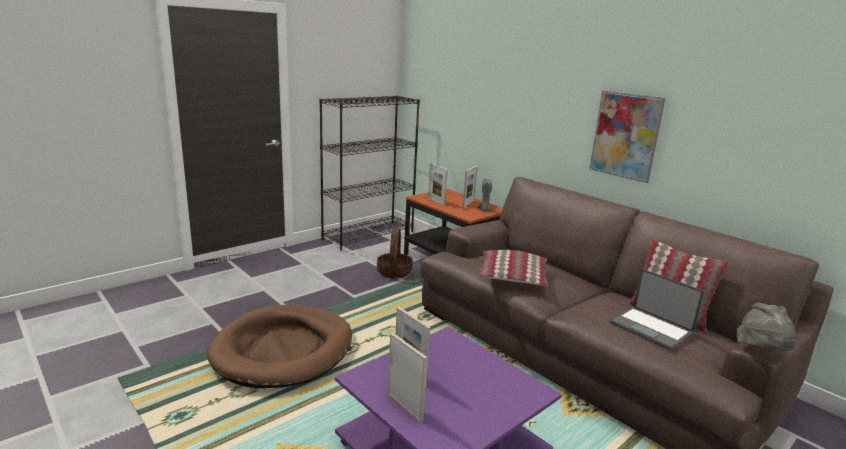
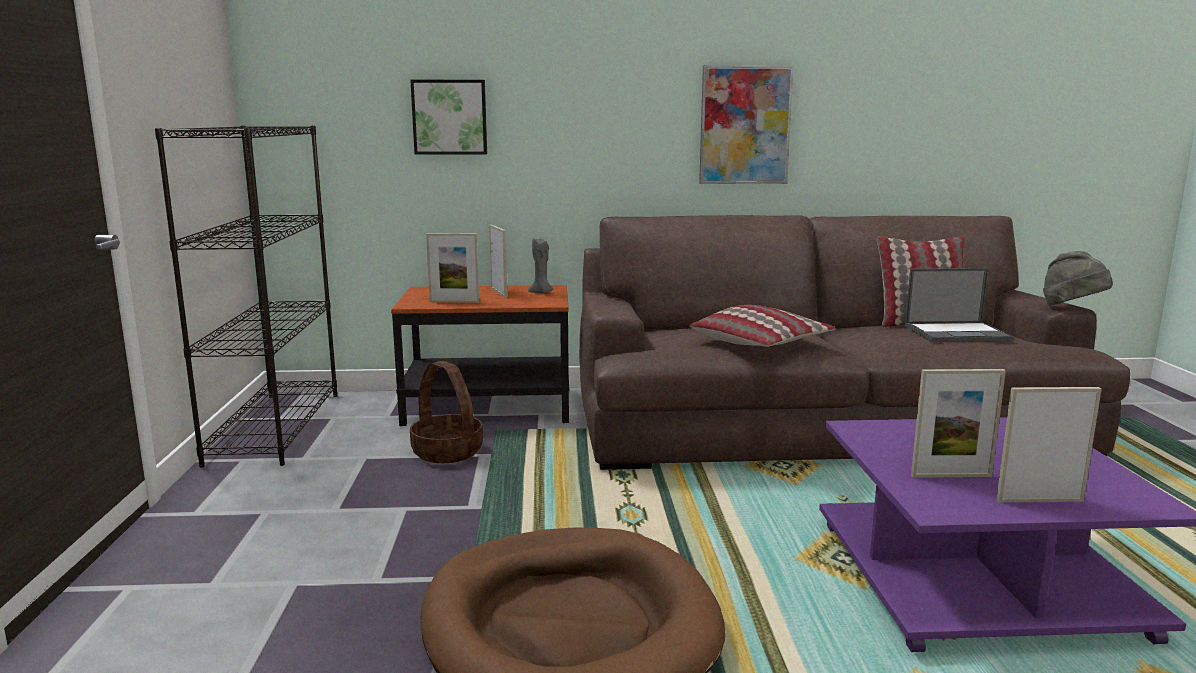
camera: 50 degrees left, 5 degrees down
(473, 103) = (450, 117): none -> picture

